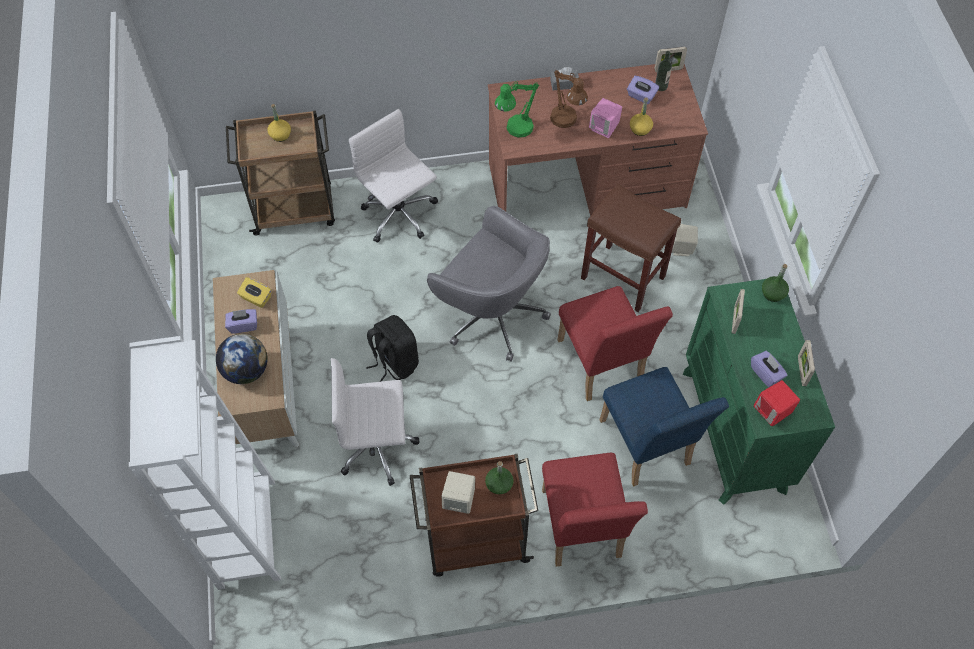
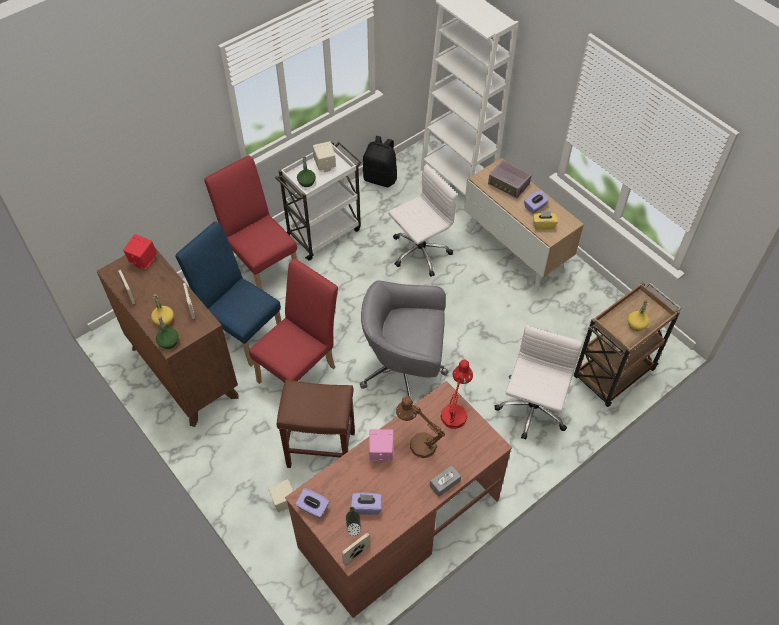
camera: 150 degrees right, 5 degrees down
(246, 370) = (508, 185): globe -> radio
(394, 362) = (448, 304): black backpack -> black backpack (380, 178)
(400, 215) = (531, 411): white office chair -> white office chair turned 90 degrees counterclockwise
(474, 541) = (324, 232): brown cart -> white cart
(515, 130) = (455, 412): green table lamp -> red table lamp
(602, 367) = (301, 370): red chair -> red chair turned 90 degrees clockwise
(640, 129) = (348, 468): yellow bottle -> yellow bottle (164, 320)
(734, 430) = (184, 372): green dresser -> brown dresser
(766, 373) = (155, 283): purple tissue box -> purple tissue box (313, 508)

